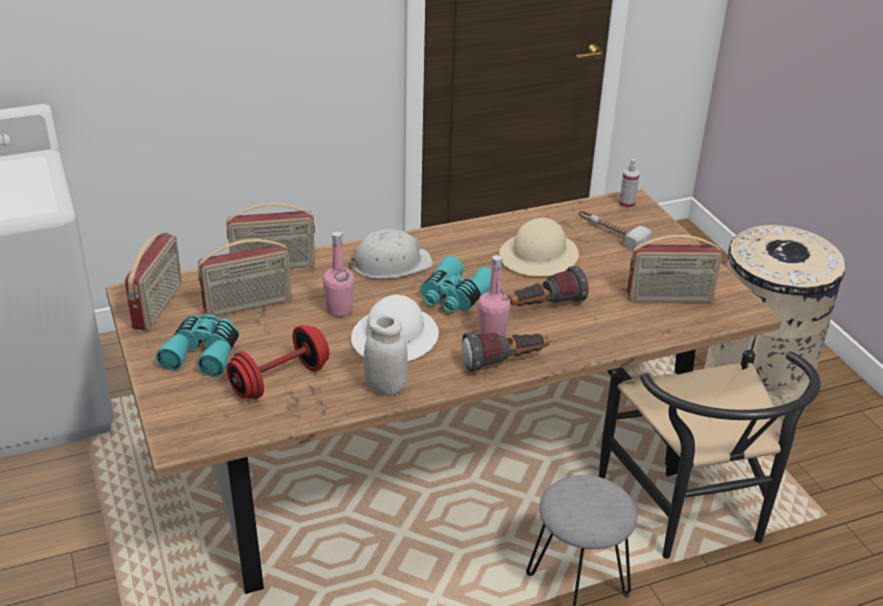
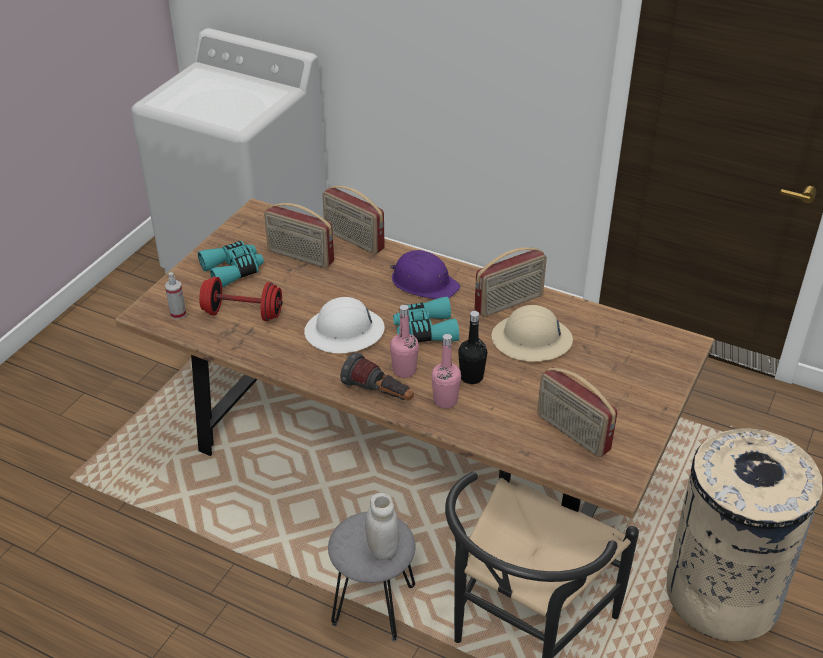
camera: 50 degrees right, 5 degrees up
(159, 306) = (256, 227): radio -> radio (509, 303)
(339, 310) = (343, 293): pink bottle -> pink bottle (445, 400)
(385, 387) = (287, 358): white jar -> white jar (382, 549)
(390, 264) = (424, 282): white hard hat -> purple hard hat
(545, 307) = (471, 377): flashlight -> black bottle
(610, 233) = (619, 357): hammer -> none
(626, 205) = (674, 344): spray bottle -> spray bottle (178, 314)

